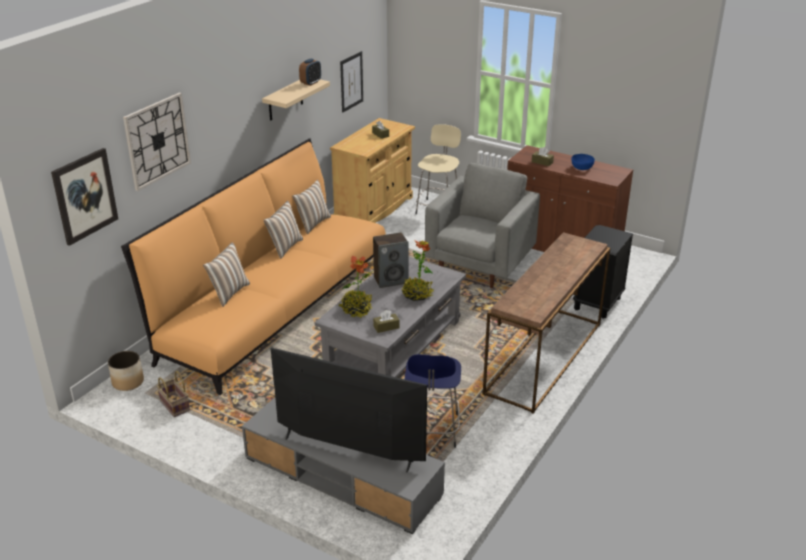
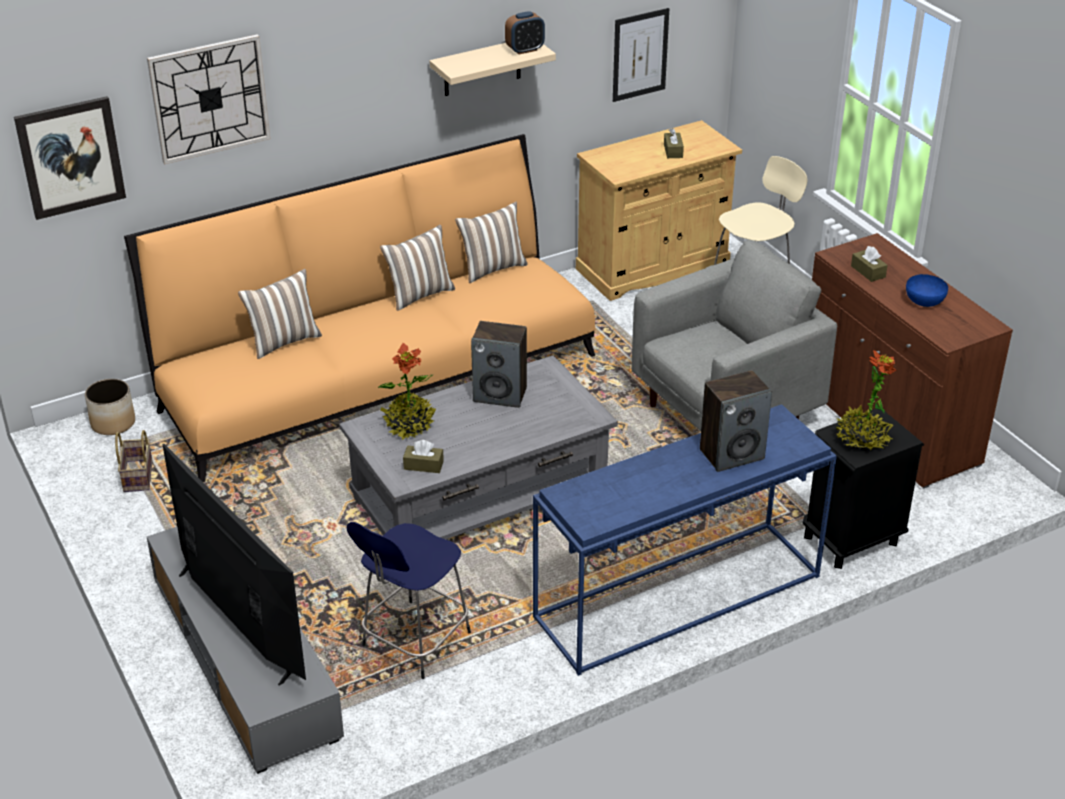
camera: 30 degrees right, 5 degrees up
(417, 295) = (513, 431): potted plant -> potted plant (861, 439)
(545, 359) = (677, 599): brown console table -> blue console table
(566, 261) = (732, 454): none -> speaker

